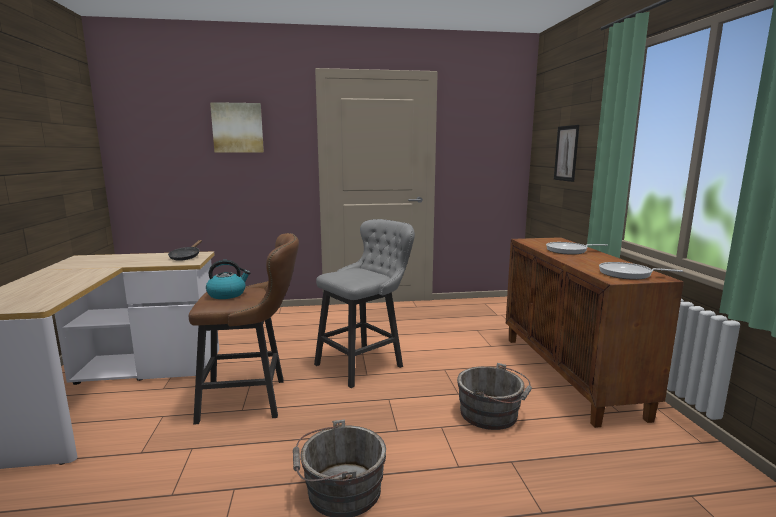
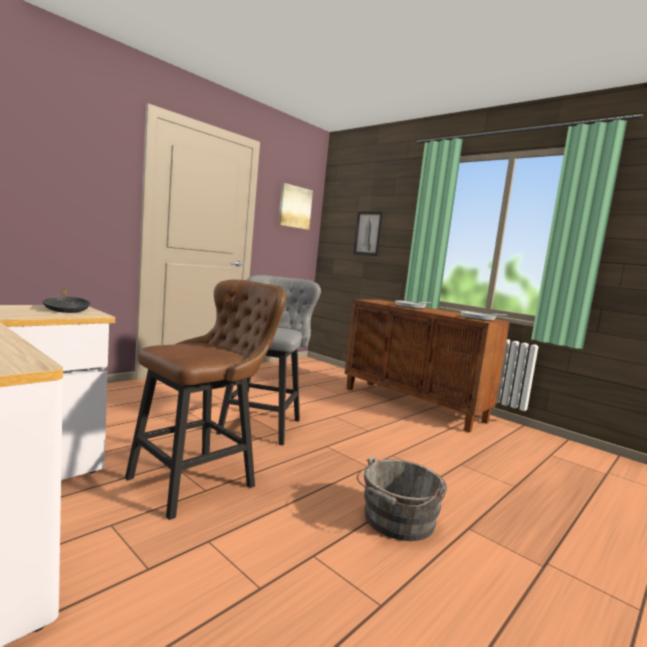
camera: 40 degrees left, 5 degrees down
(227, 294) = (189, 349): kettle -> none
(238, 128) = (42, 149): picture -> picture (294, 207)
(492, 414) = (409, 439): grey bucket -> none

